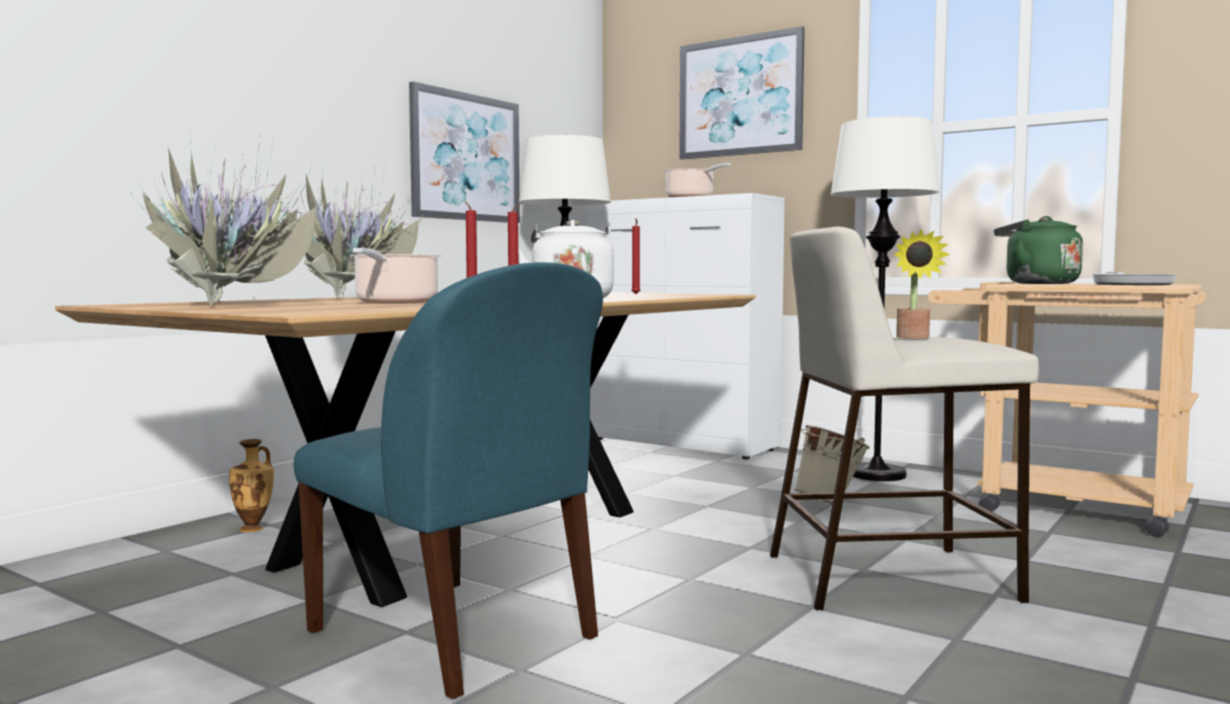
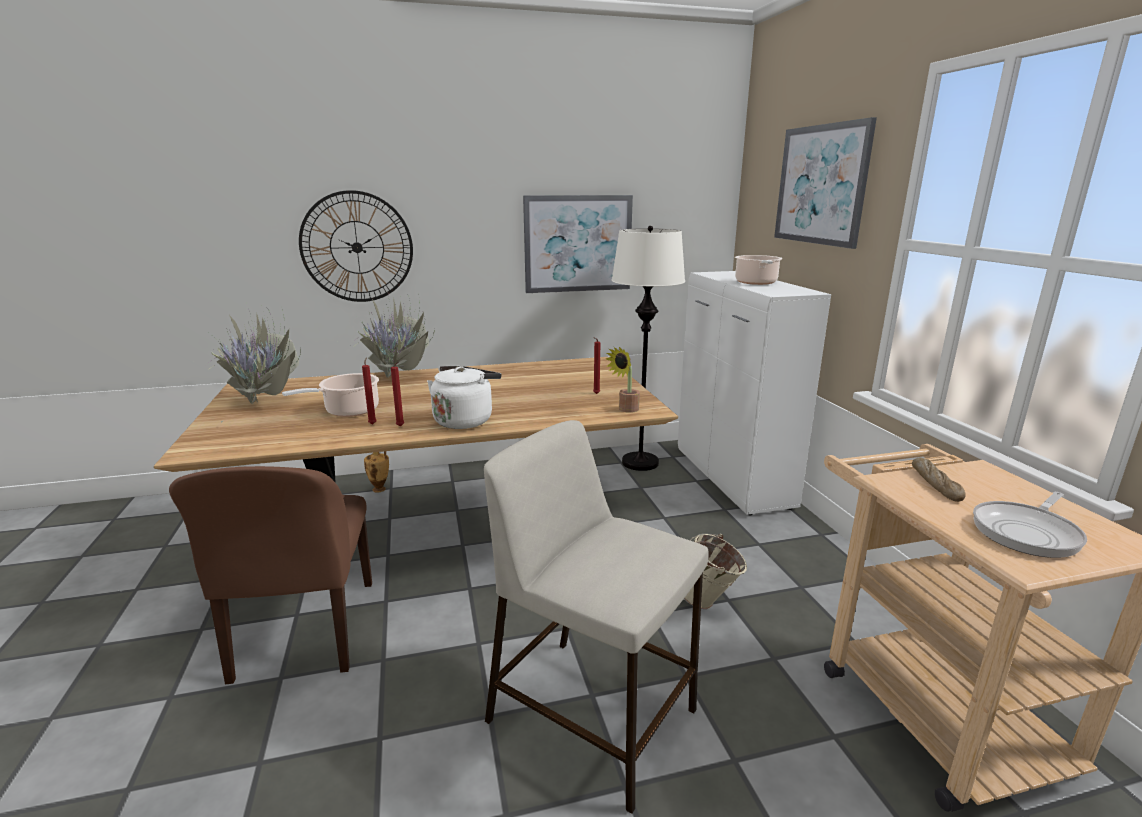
camera: 40 degrees right, 15 degrees up
(197, 117) = (357, 247): none -> wall clock
(456, 636) = (304, 632): blue chair -> brown chair
(877, 474) = (822, 577): white floor lamp -> none
(914, 337) = (617, 548): potted plant -> potted plant (625, 410)
(1037, 283) = (935, 484): green kettle -> bread

